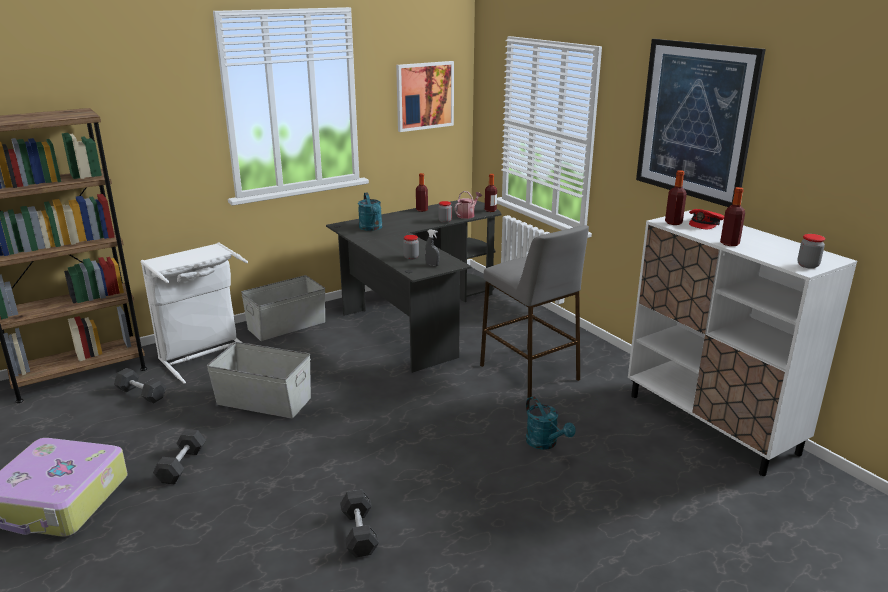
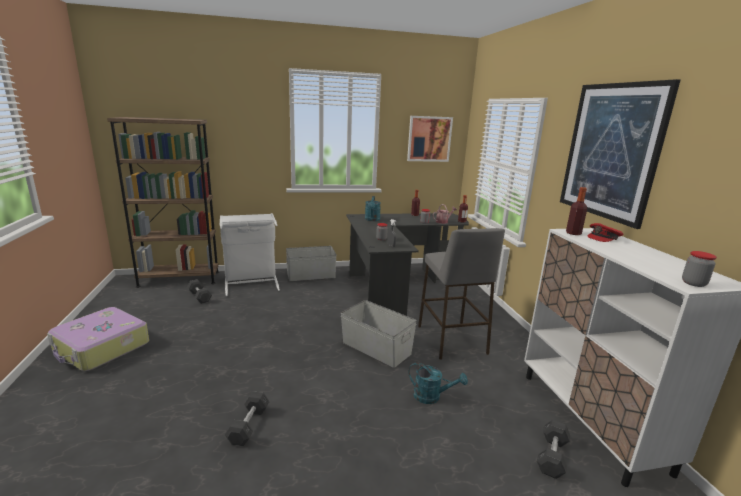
camera: 20 degrees right, 5 degrees down
(182, 465) = (183, 344): grey dumbbell -> grey dumbbell (552, 456)
(264, 401) = (261, 317): grey storage box -> grey storage box (376, 348)
(545, 443) = (432, 397): turquoise watering can -> turquoise watering can turned 60 degrees counterclockwise
(729, 243) = (617, 254): bottle -> none

